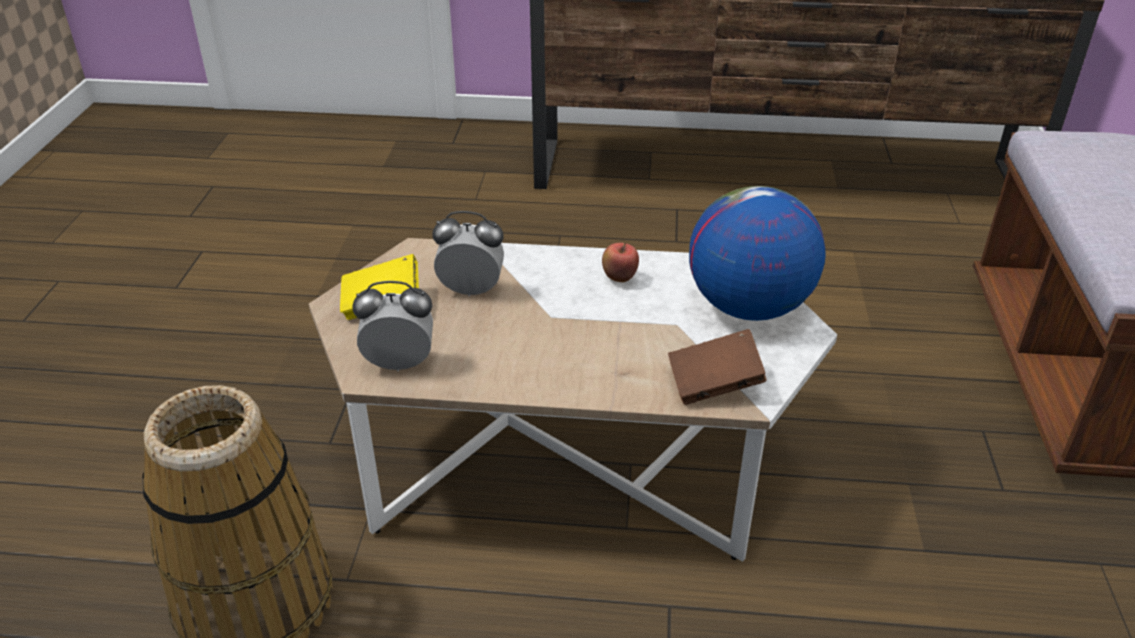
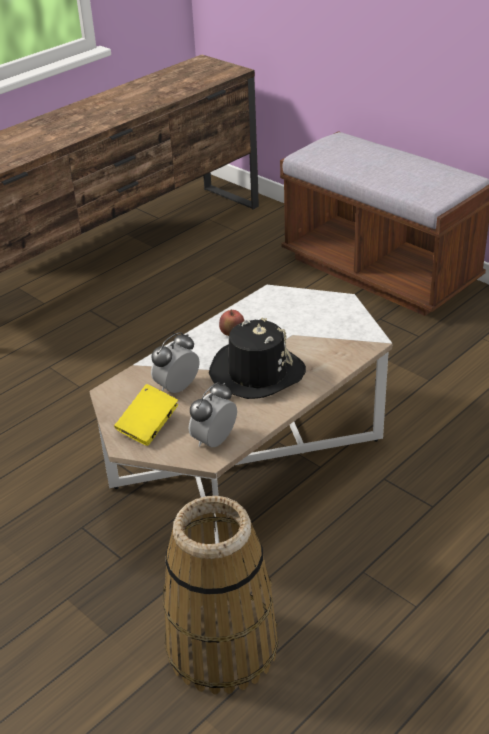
camera: 50 degrees left, 0 degrees up
(564, 333) = (256, 372): none -> black hat
(714, 385) = (350, 346): brown book -> none
(748, 307) = (305, 307): globe -> none

